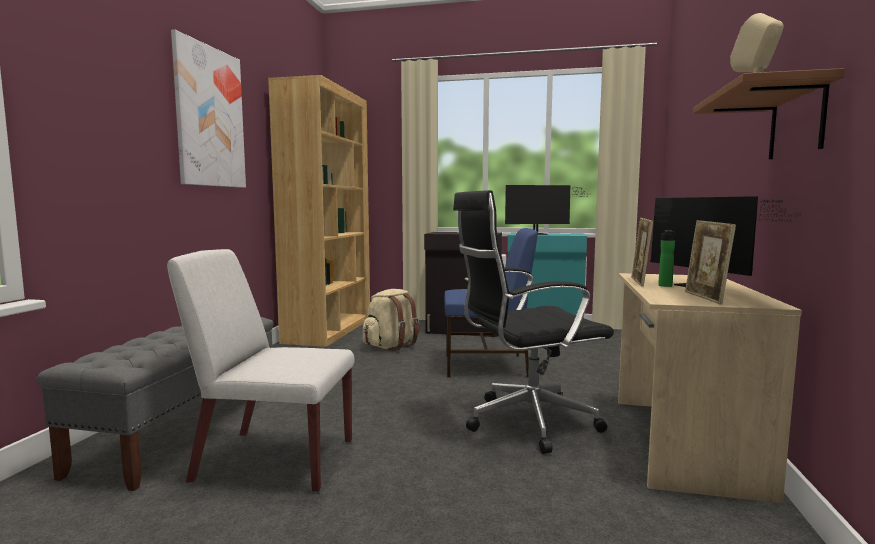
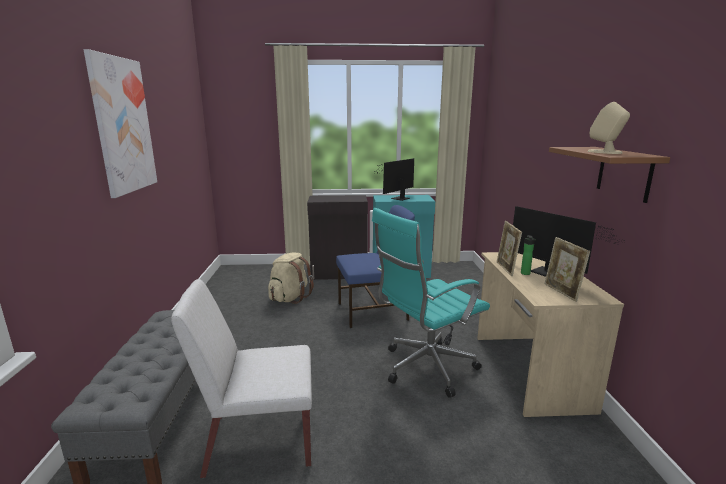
camera: 15 degrees left, 10 degrees up
(329, 330) = (229, 284): brown bookcase -> none
(525, 423) = (425, 368): black office chair -> turquoise office chair
(539, 234) = (398, 198): monitor -> monitor turned 150 degrees clockwise

